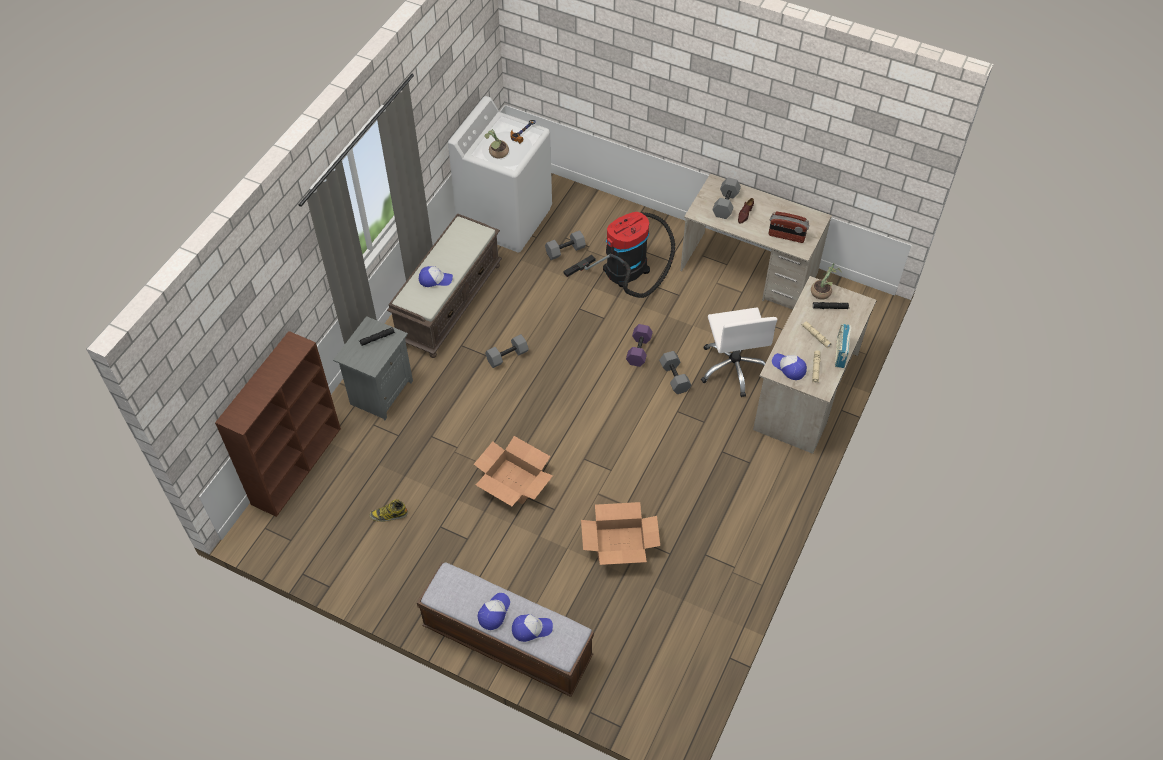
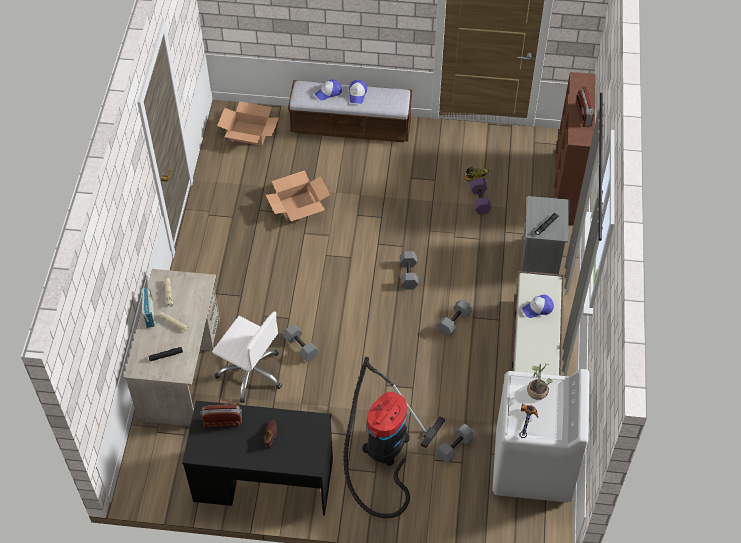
camera: 160 degrees right, 0 degrees up
(271, 371) = (583, 115): none -> radio
(514, 481) = (397, 225): cardboard box -> cardboard box (249, 133)
(638, 350) = (342, 363): purple dumbbell -> purple dumbbell (480, 201)
(725, 204) = (294, 441): grey dumbbell -> grey dumbbell (409, 275)
(734, 367) = (251, 373): white office chair -> white office chair turned 150 degrees clockwise
(748, 272) = (263, 480): beige desk -> black desk
(789, 367) = (192, 288): cap -> none
(823, 291) = (175, 370): potted plant -> none

